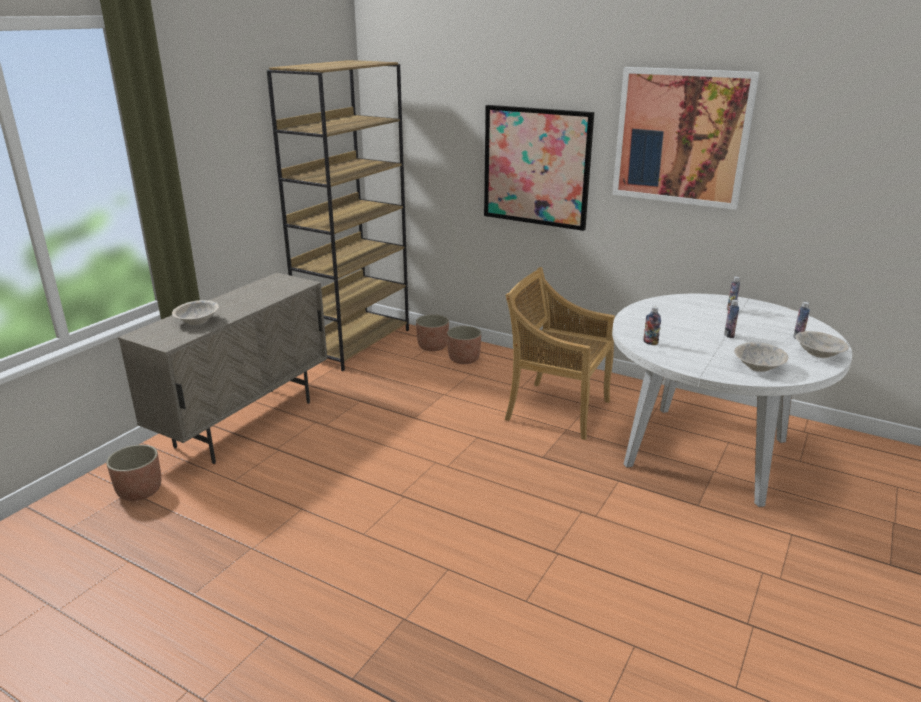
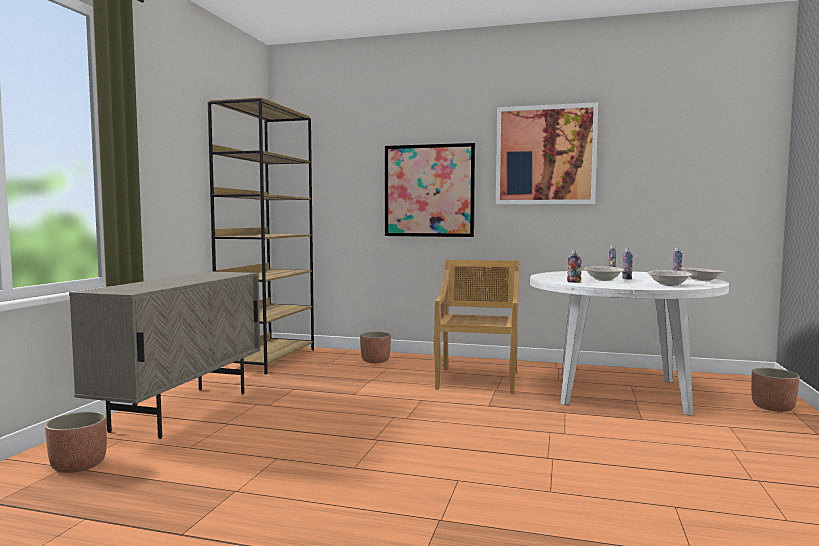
camera: 15 degrees left, 20 degrees down
(198, 321) = (152, 285): beige bowl -> beige bowl (603, 280)
(432, 347) = (342, 356): planter -> planter (773, 408)
(556, 409) = (477, 380): beige chair -> beige chair turned 90 degrees clockwise

